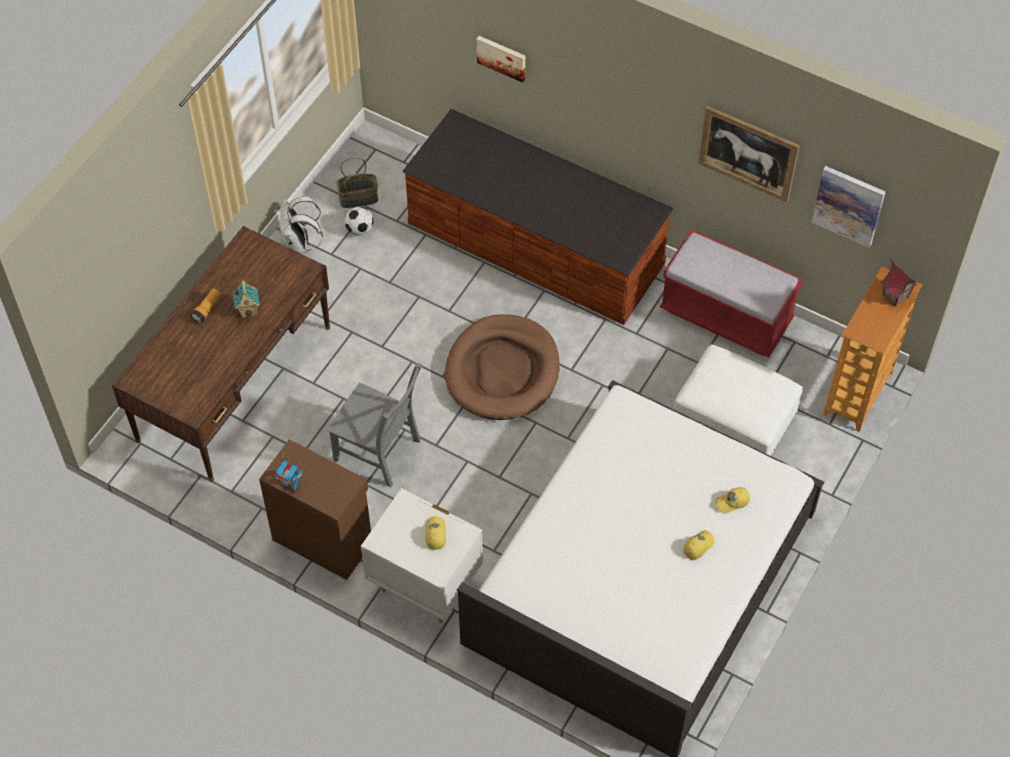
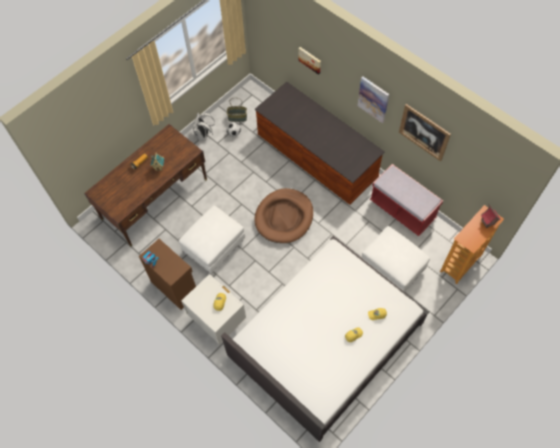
camera: 15 degrees right, 5 degrees up
(380, 452) = (214, 247): grey chair -> white ottoman
(848, 205) = (472, 170): picture -> picture (373, 99)

